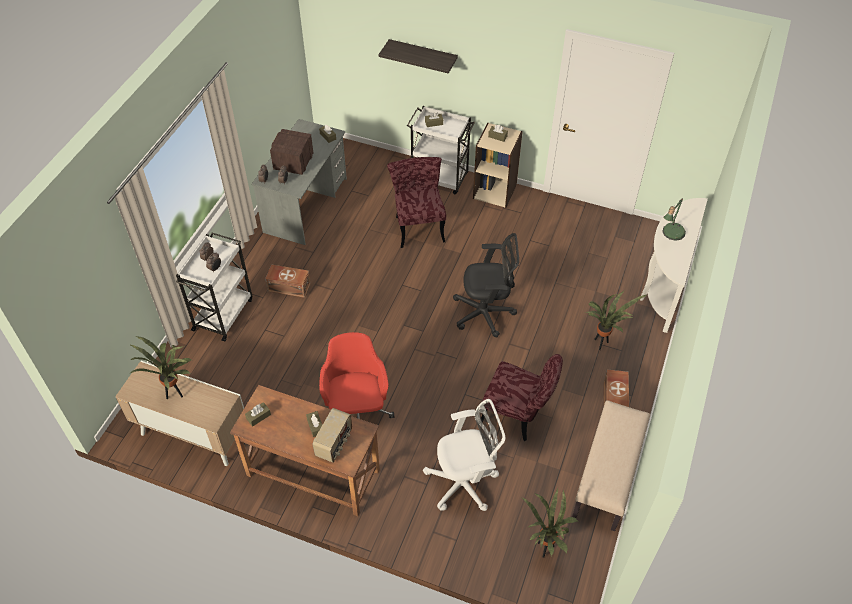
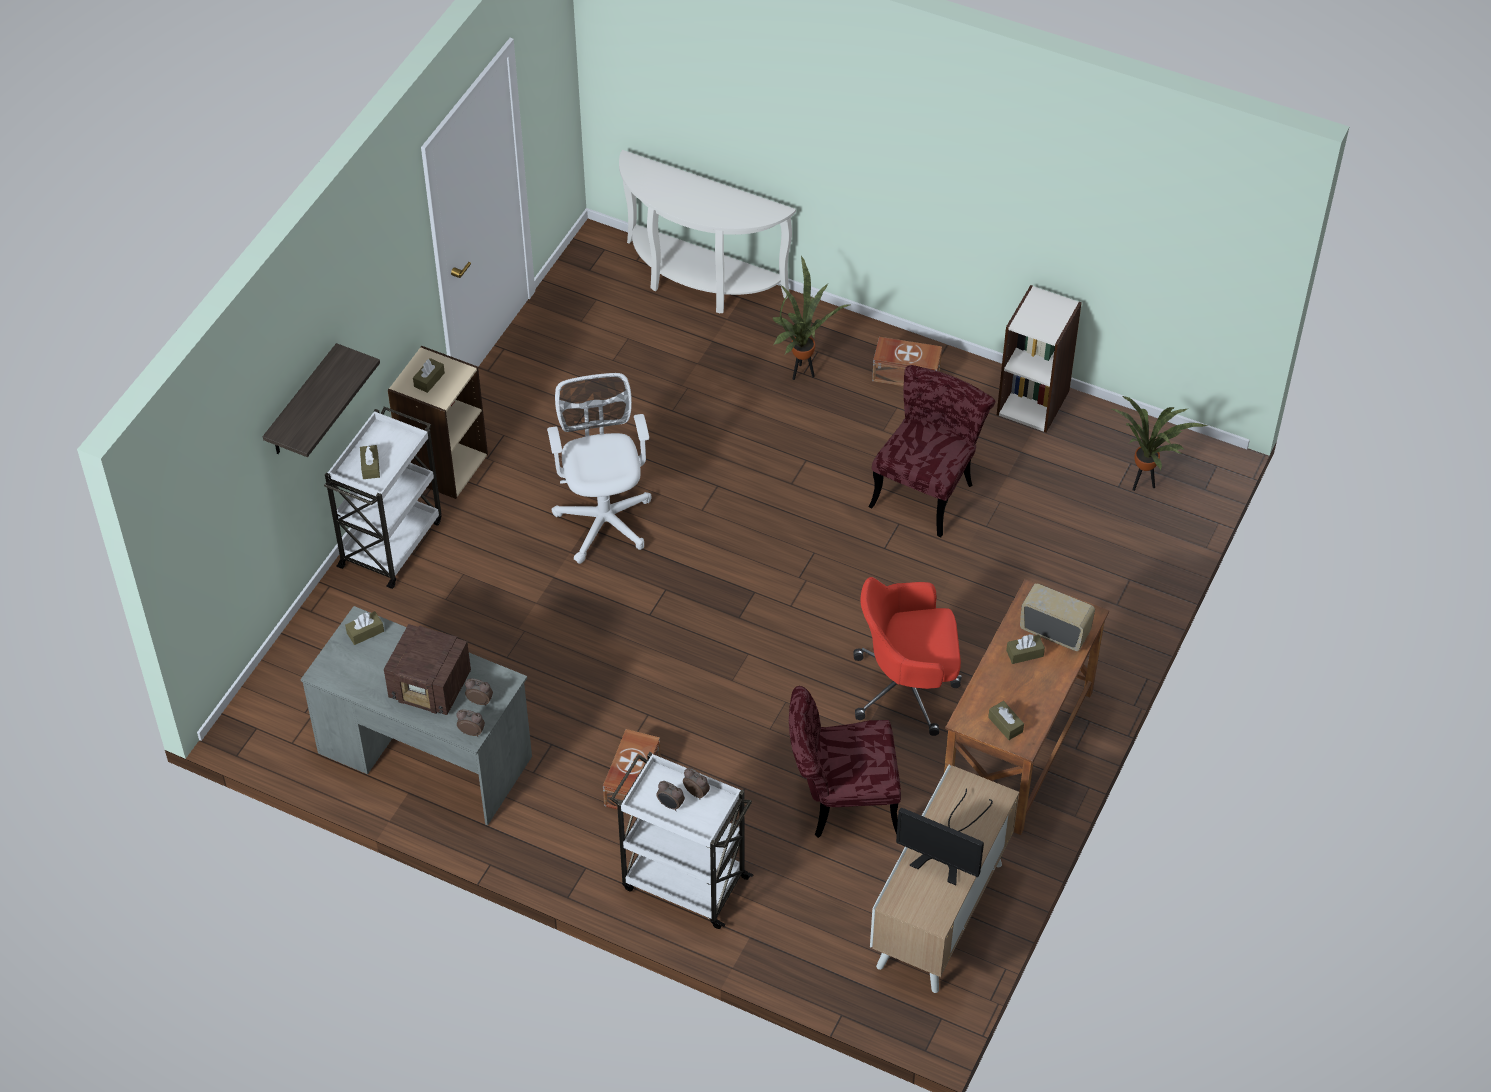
camera: 85 degrees left, 0 degrees up
(175, 394) = (946, 852): potted plant -> monitor
(418, 224) = (508, 582): red chair -> red chair (840, 801)
(465, 483) = (1040, 561): white office chair -> white office chair (604, 517)
(486, 314) = (727, 506): black office chair -> none
(607, 476) = (1033, 402): beige bench -> bookcase
(671, 234) = (692, 203): table lamp -> none

